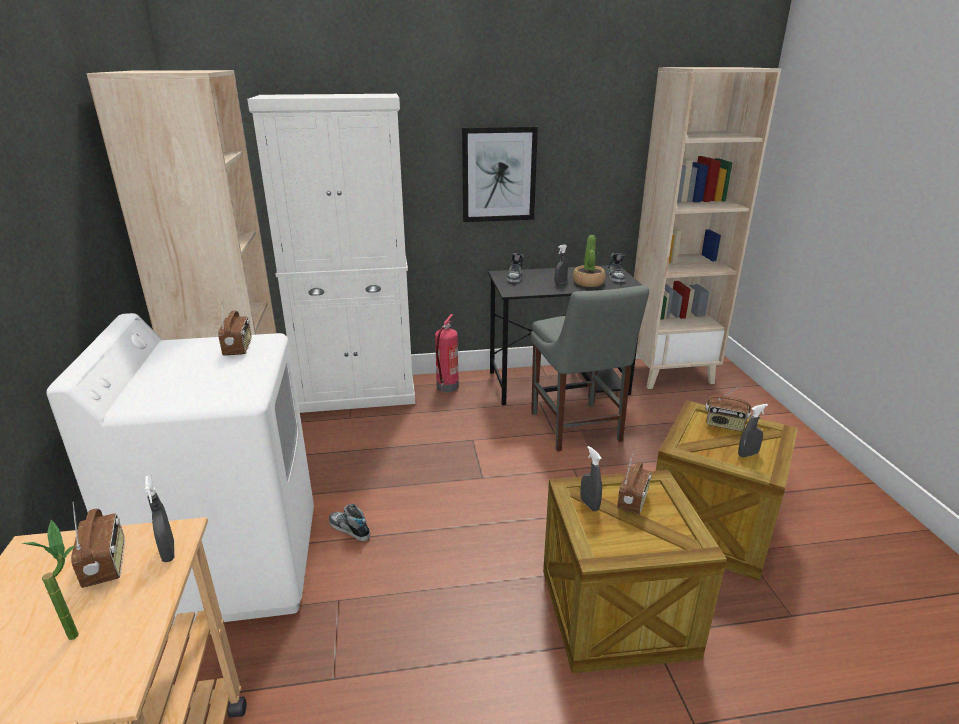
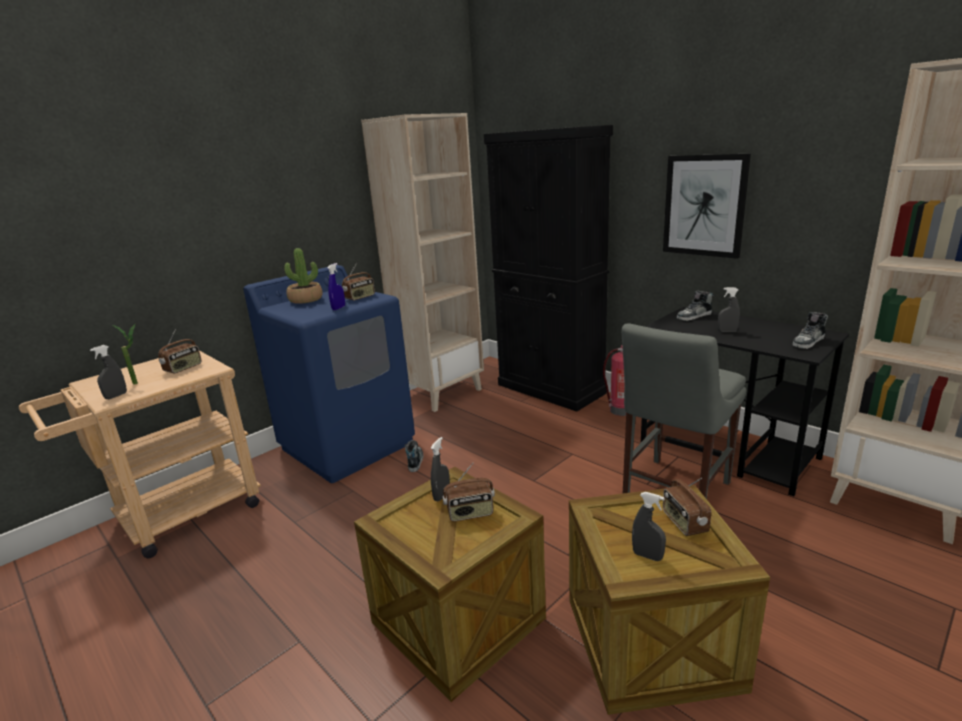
camera: 55 degrees right, 5 degrees down
(168, 552) = (199, 374): grey spray bottle -> grey spray bottle (116, 396)
(233, 565) = (348, 445): white washing machine -> blue washing machine
(252, 370) = (338, 308): none -> blue spray bottle
(358, 394) = (551, 389): white cabinet -> black cabinet
(588, 282) = (759, 339): potted plant -> potted plant (305, 299)

